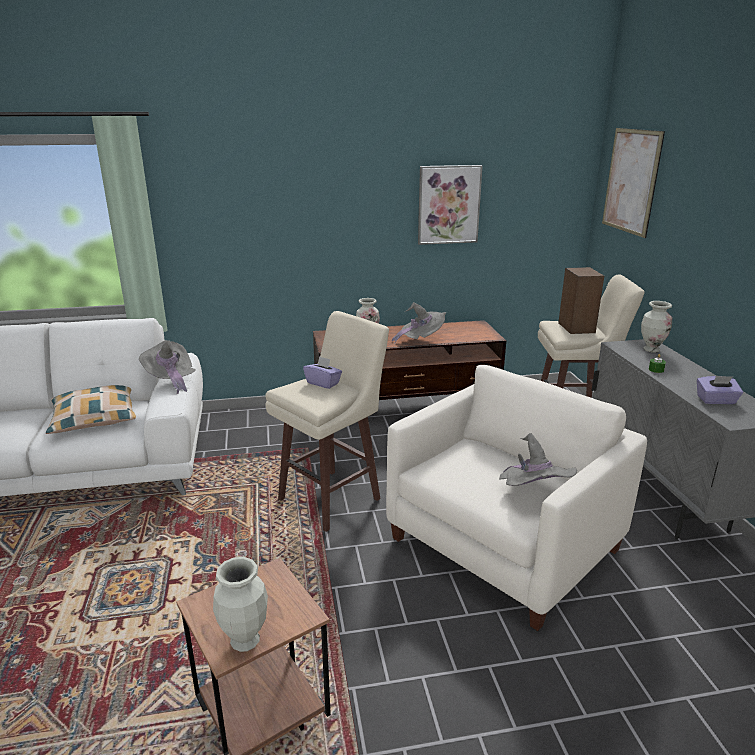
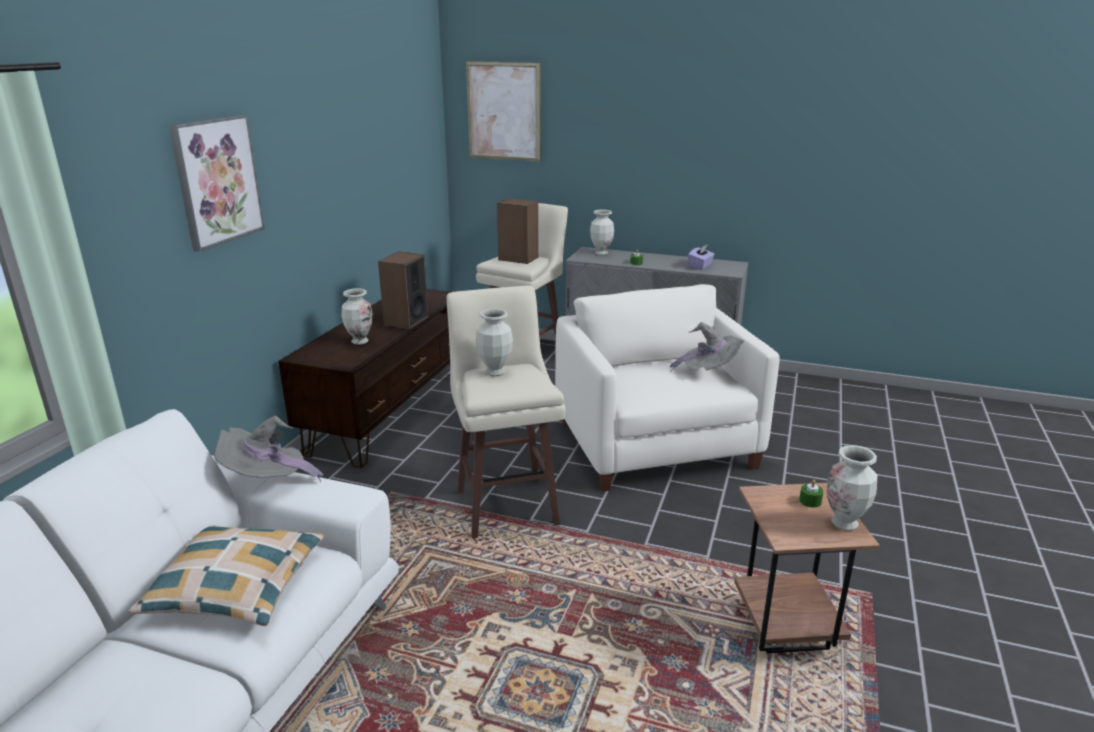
camera: 60 degrees left, 0 degrees up
(277, 609) = (810, 501): none -> green candle
(323, 383) = (495, 372): purple tissue box -> vase
(421, 340) = (406, 321): grey hat -> speaker
(448, 204) = (362, 160): picture -> picture (217, 181)

